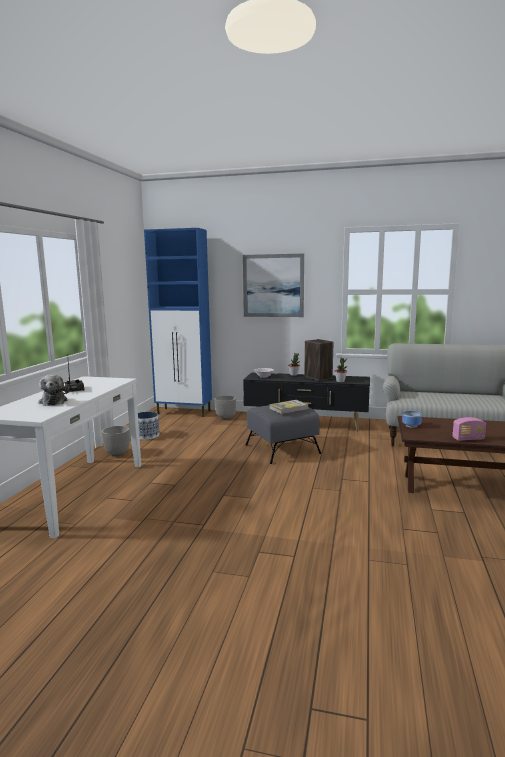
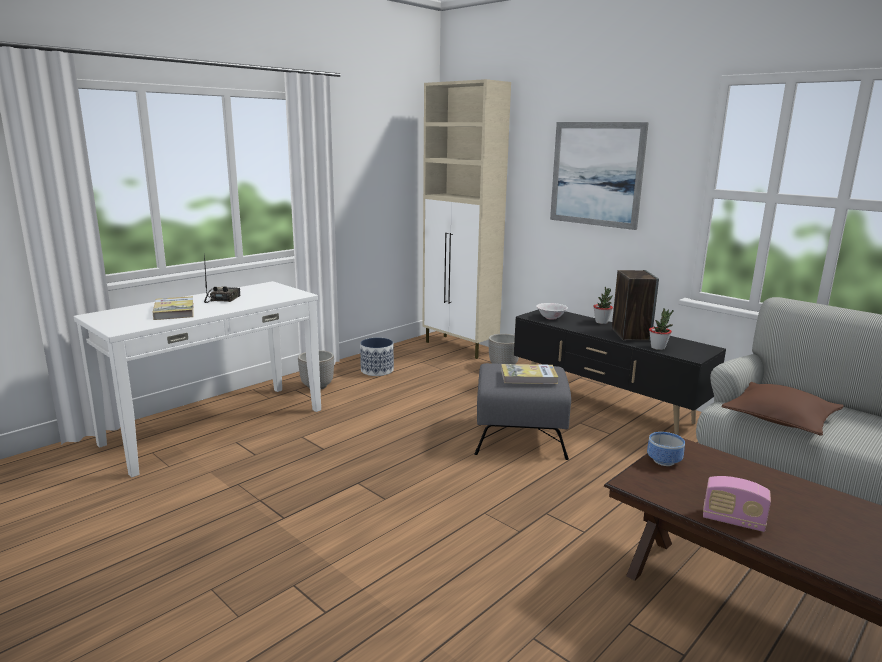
camera: 30 degrees right, 5 degrees up
(53, 401) = (174, 311): plush toy -> book
(184, 412) = (460, 347): blue cabinet -> beige cabinet
(426, 401) = (780, 419): none -> brown pillow

